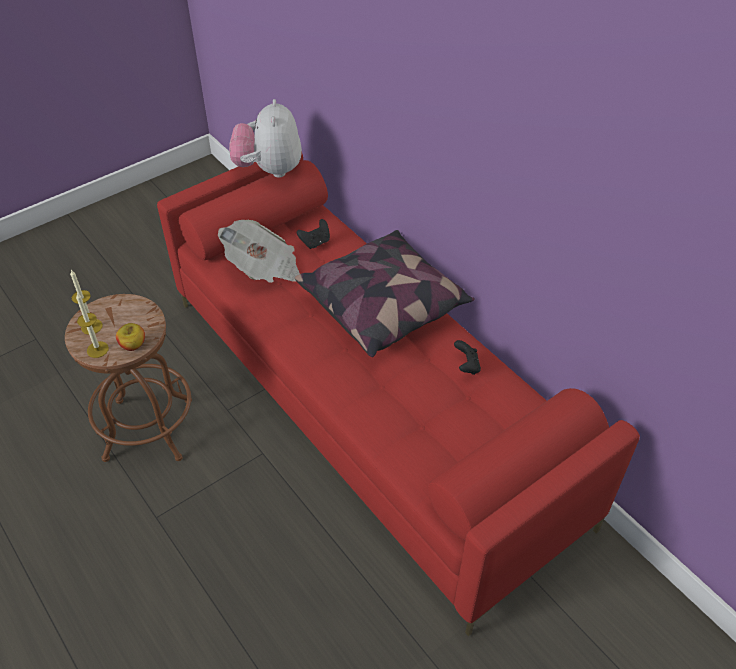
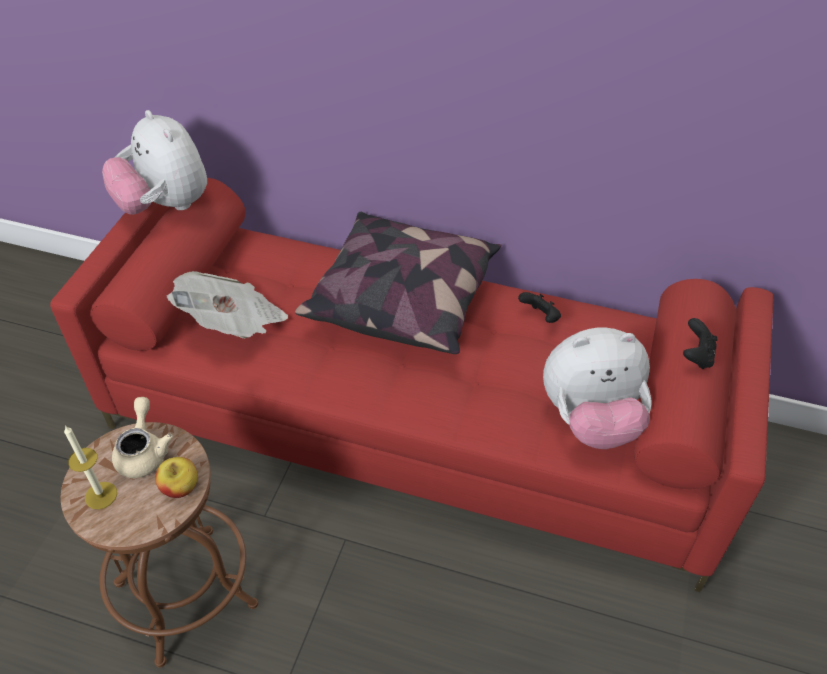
camera: 35 degrees left, 0 degrees up
(97, 349) = (136, 519): candle -> none
(132, 314) = (144, 451): none -> beige teapot
(315, 242) = (268, 268): black game controller -> black game controller (696, 356)
(434, 453) = (591, 420): none -> plush toy

